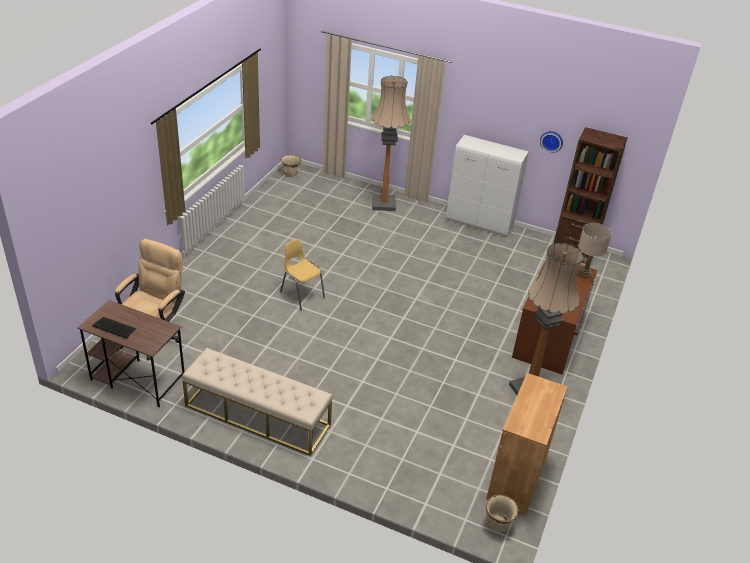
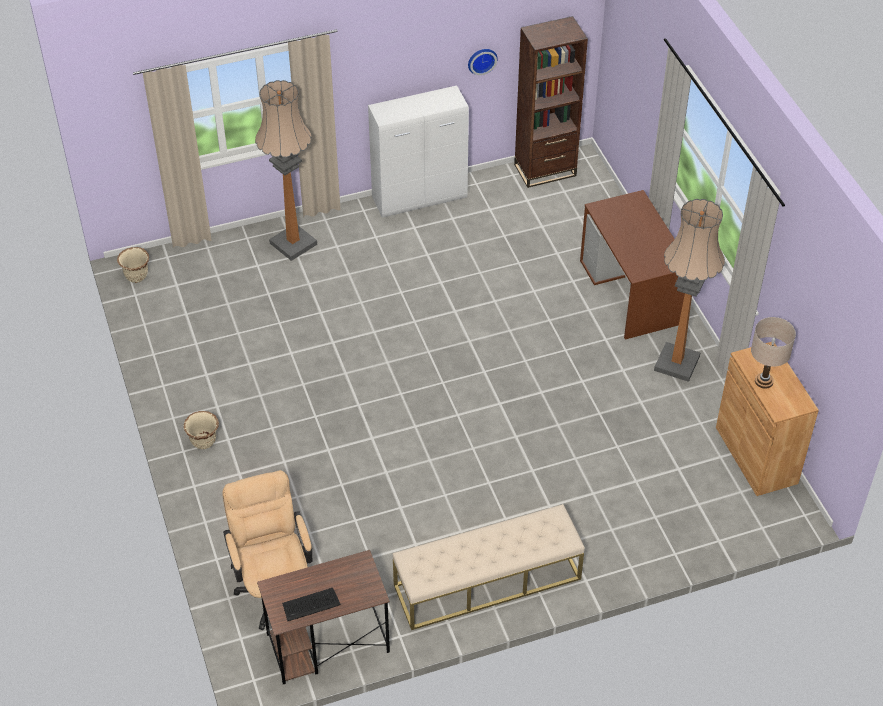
camera: 40 degrees left, 10 degrees up
(301, 295) = (357, 422): yellow chair -> none
(498, 524) = (788, 510): beige planter -> beige planter (204, 441)
(585, 274) = (638, 202): beige table lamp -> beige table lamp (764, 381)

